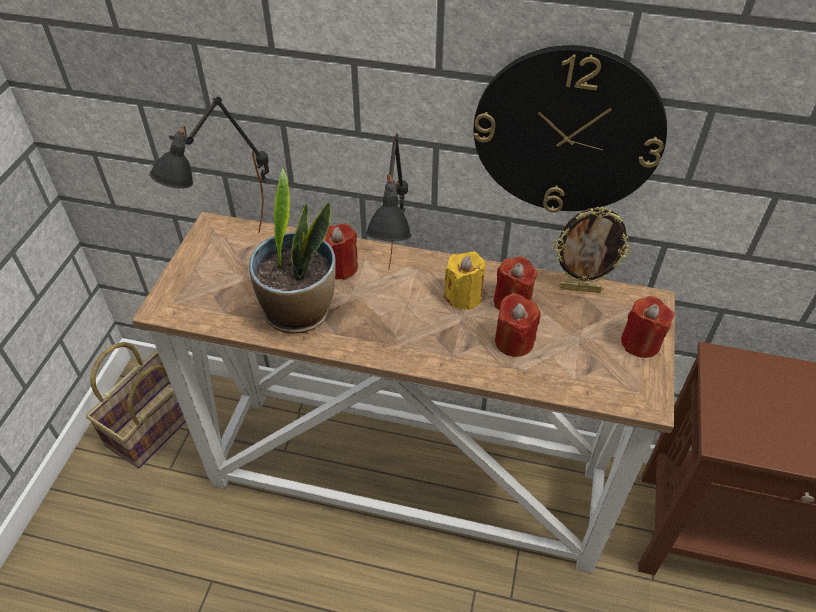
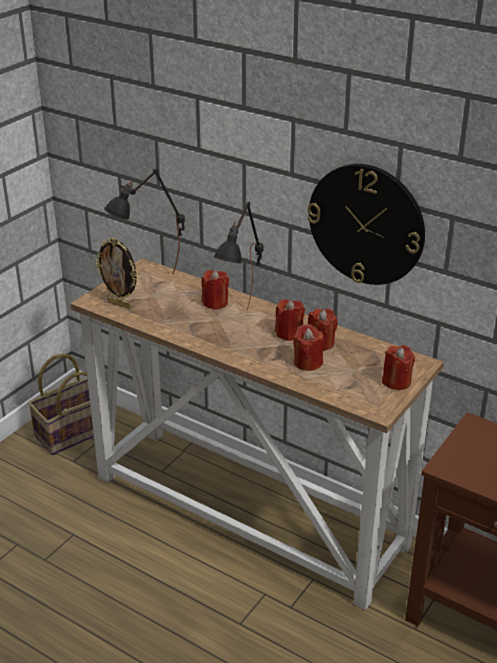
camera: 20 degrees right, 15 degrees down
(299, 311) = (175, 319): potted plant -> none
(463, 296) = (289, 333): yellow candle -> red candle
(580, 288) = (374, 346): picture frame -> picture frame (120, 304)

